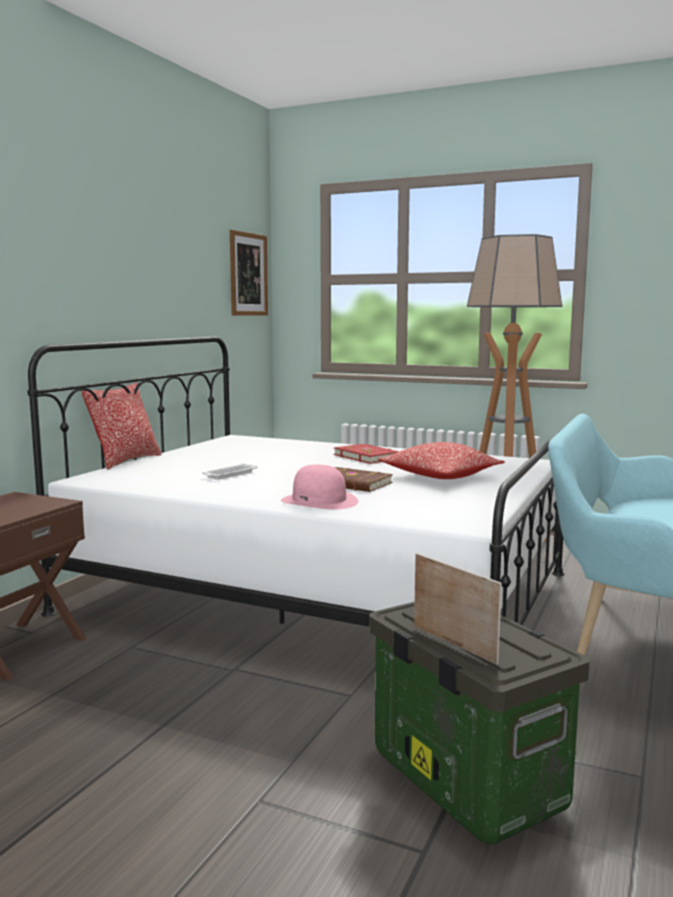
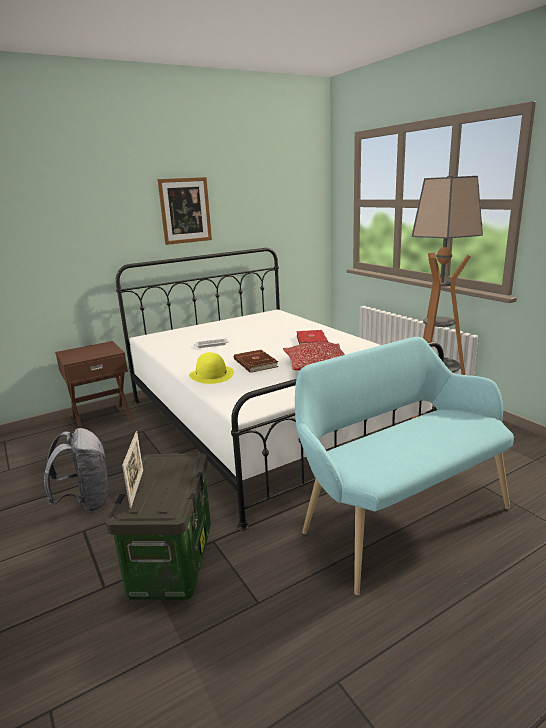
camera: 35 degrees right, 10 degrees up
(126, 461) = (187, 326): pillow -> none
(192, 764) = (86, 502): none -> grey backpack
(248, 274) = (304, 201): picture -> picture (185, 210)
(319, 501) = (211, 375): pink hat -> yellow hat

